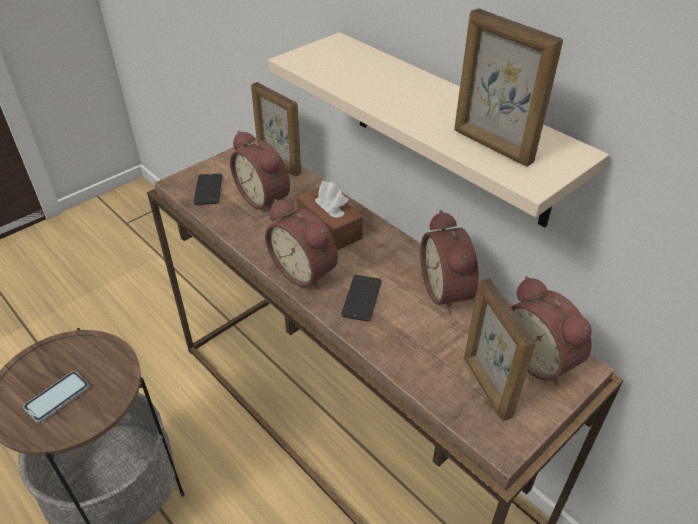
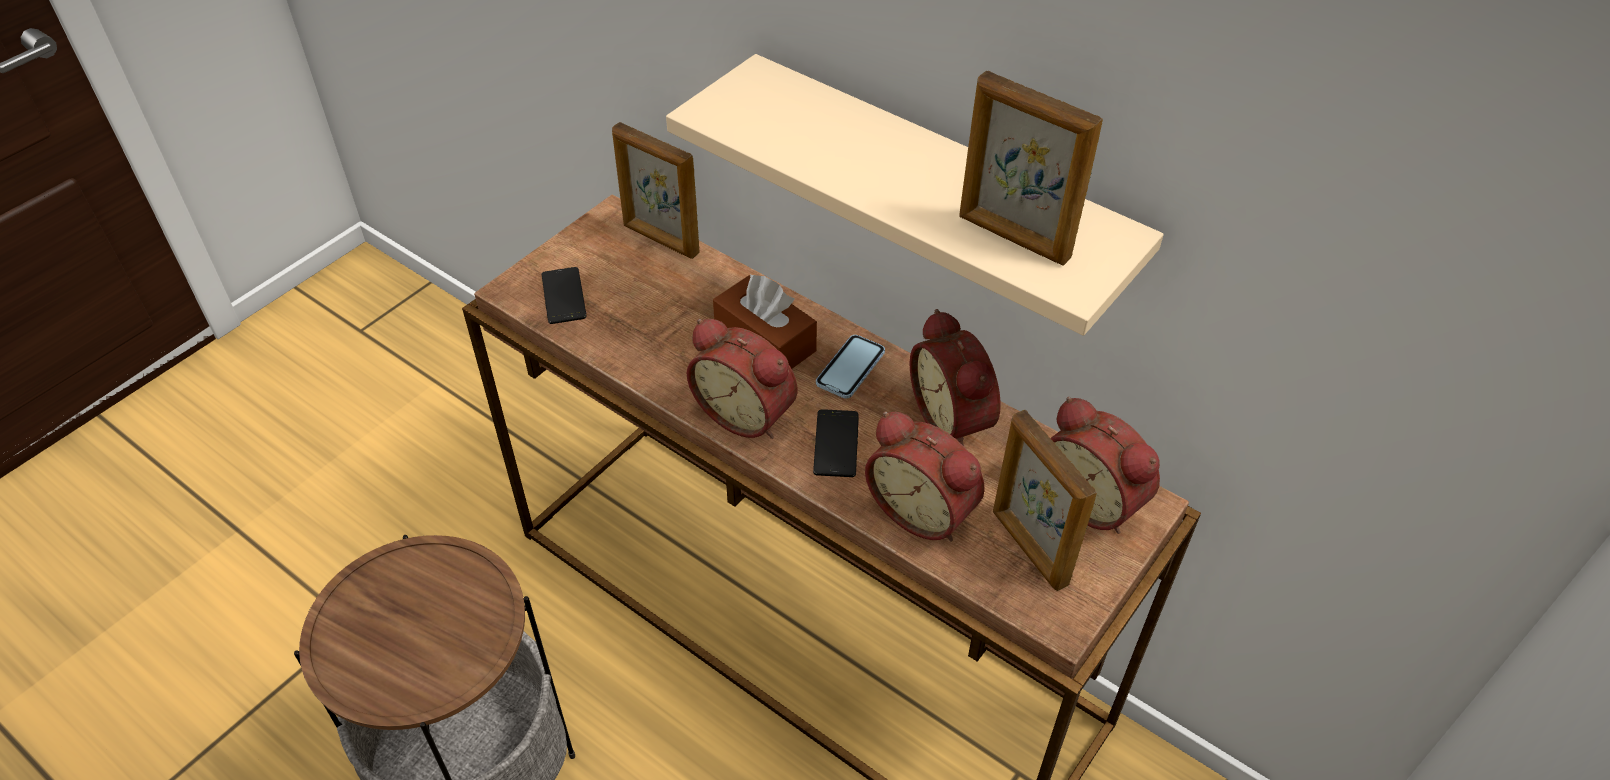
camera: 10 degrees left, 5 degrees up
(57, 397) = (409, 643): phone -> phone (850, 368)
(265, 198) = (656, 301): alarm clock -> alarm clock (924, 509)

